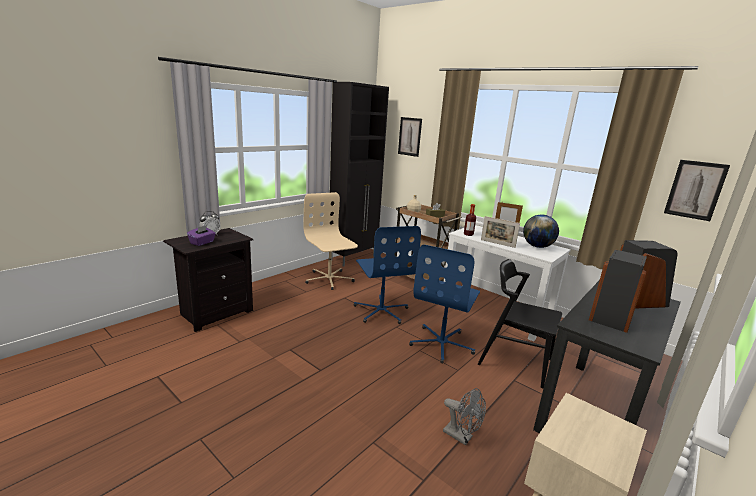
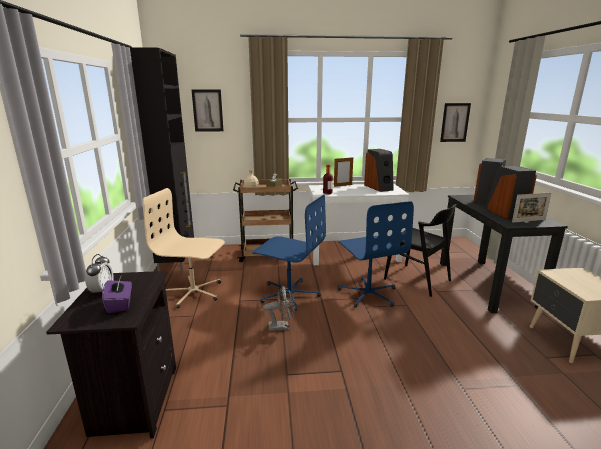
camera: 45 degrees left, 0 degrees up
(461, 436) = (481, 343): grey fan -> grey fan (282, 326)
(497, 243) = (358, 193): picture frame -> picture frame (528, 221)
(514, 361) = (417, 280): black chair -> black chair turned 120 degrees counterclockwise
(537, 246) = (379, 187): globe -> speaker

